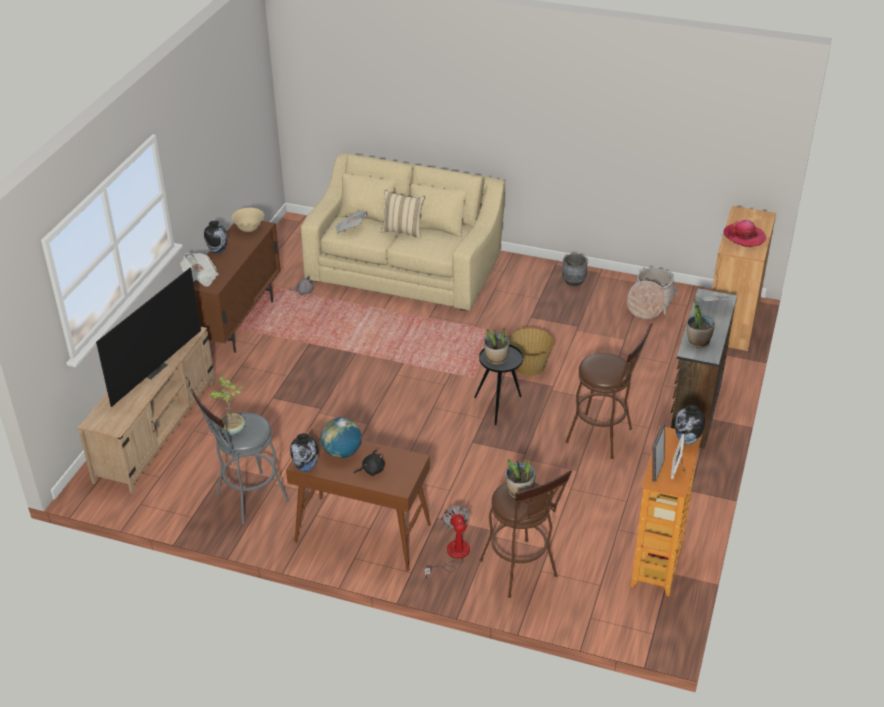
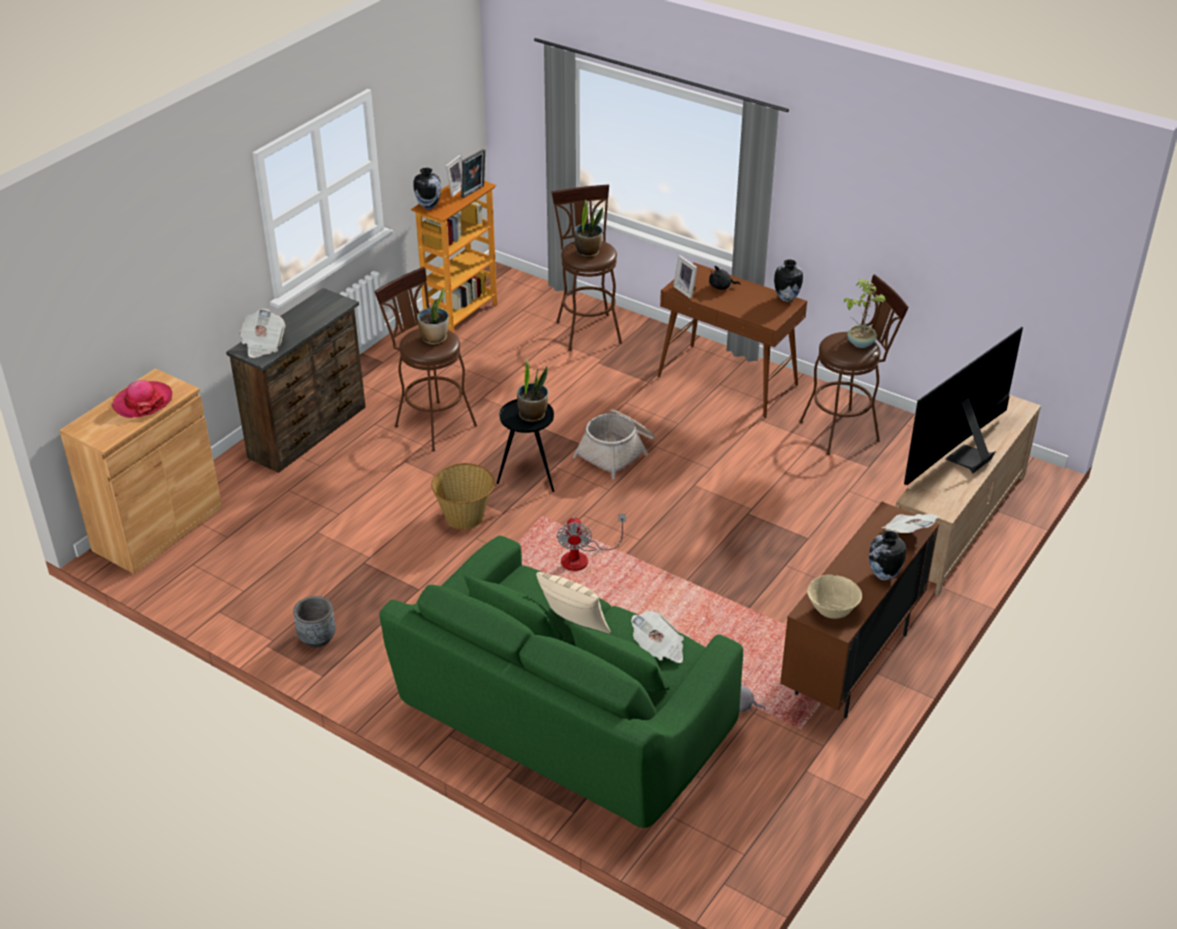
camera: 165 degrees left, 0 degrees up
(247, 500) = (845, 429): grey stool -> brown stool
(342, 452) = (747, 305): globe -> none
(404, 459) = (686, 290): none -> picture frame
(405, 267) = (564, 721): beige sofa -> green sofa
(453, 555) = (645, 350): fan -> fan (583, 557)
(650, 303) = (239, 578): basket -> basket (617, 452)
(698, 342) = (323, 310): potted plant -> potted plant (434, 338)

